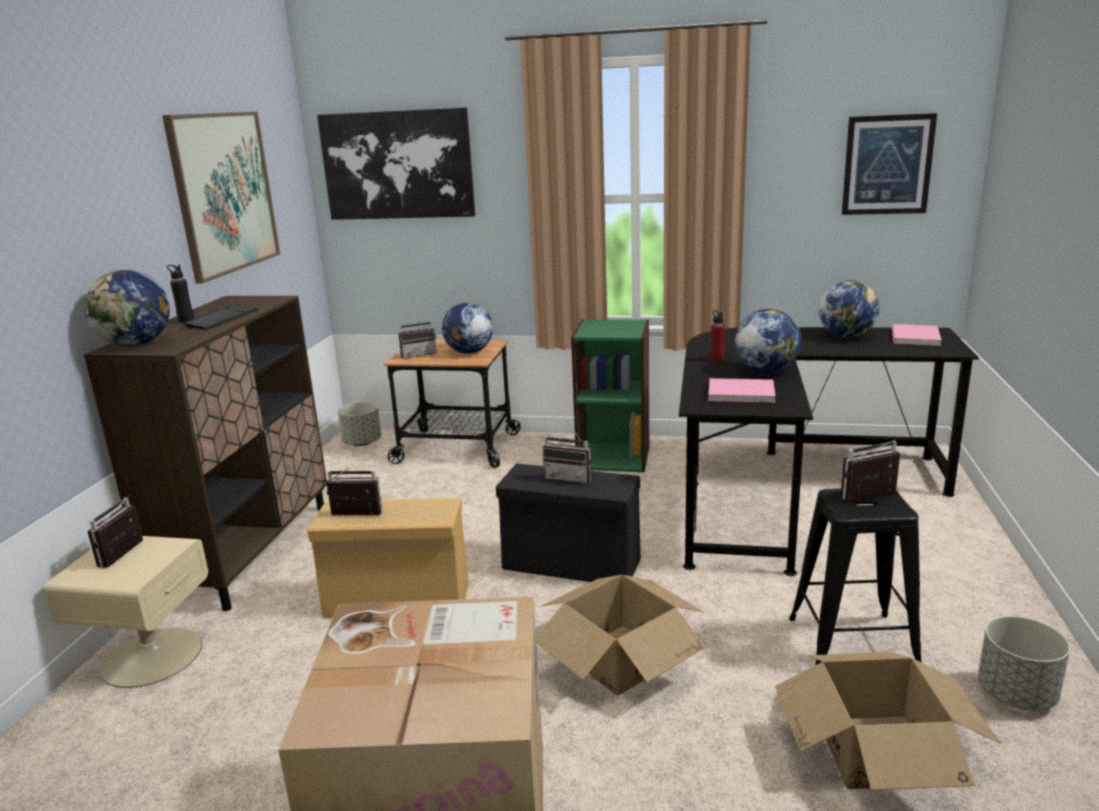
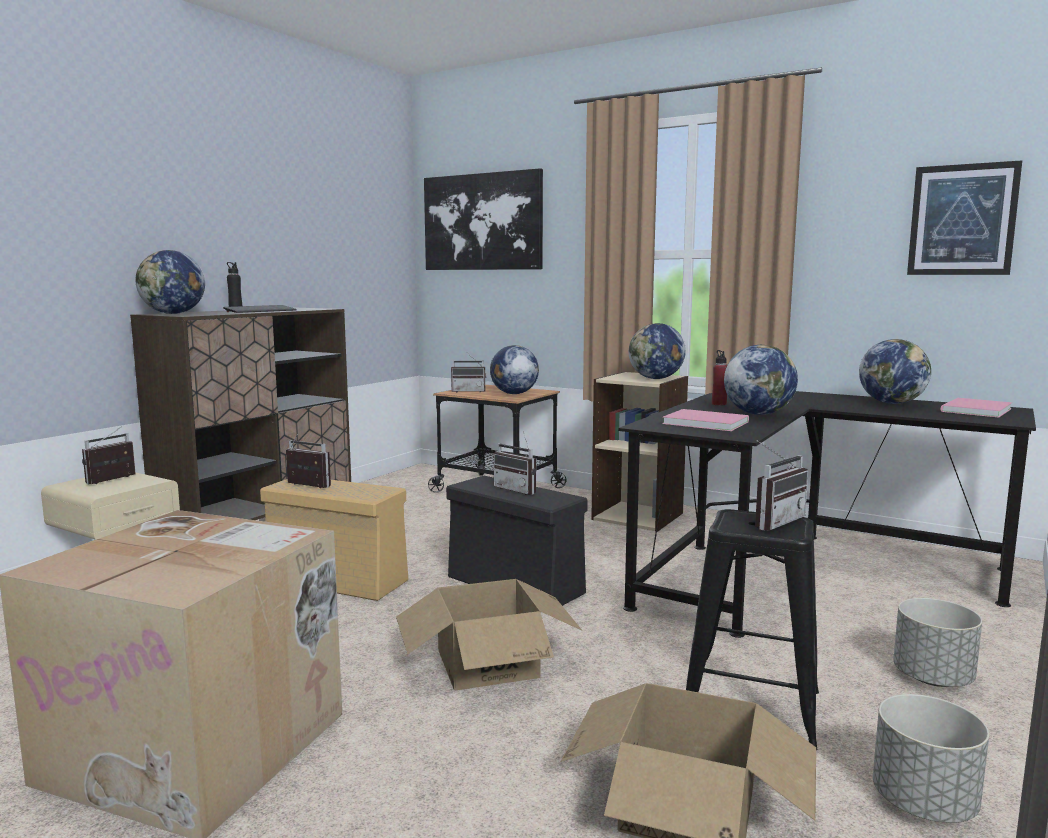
camera: 20 degrees right, 10 degrees down
(224, 193) = (311, 223): picture -> none
(362, 442) = (422, 475): grey planter -> grey planter (932, 678)
(614, 457) = (638, 516): green bookcase -> beige bookcase
(627, 329) = (656, 378): none -> globe
(872, 498) = (773, 521): radio -> radio turned 135 degrees clockwise

